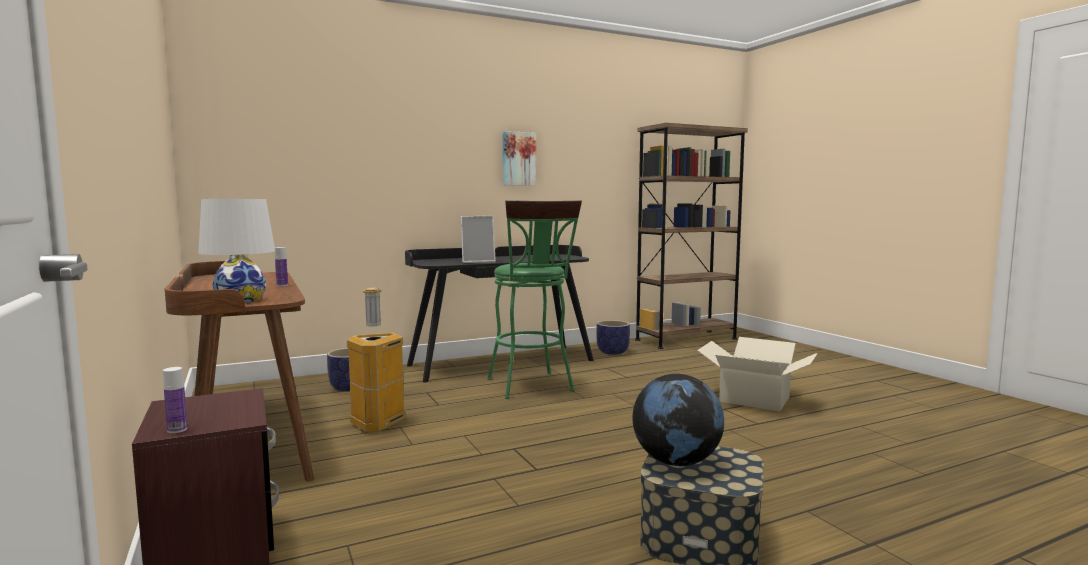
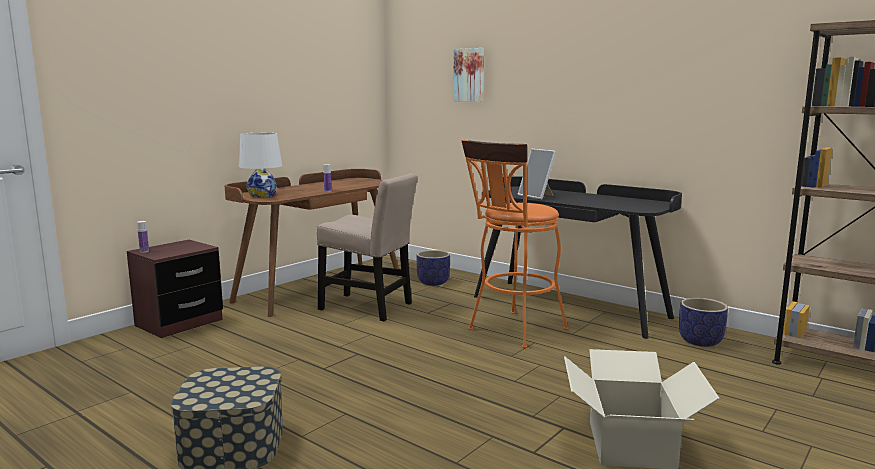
camera: 65 degrees right, 5 degrees up
(378, 424) = (369, 307): trash can -> beige chair
(518, 159) = (636, 84): picture -> picture (470, 75)
(532, 387) = (513, 331): green stool -> orange stool
(676, 462) = (232, 377): globe -> none

